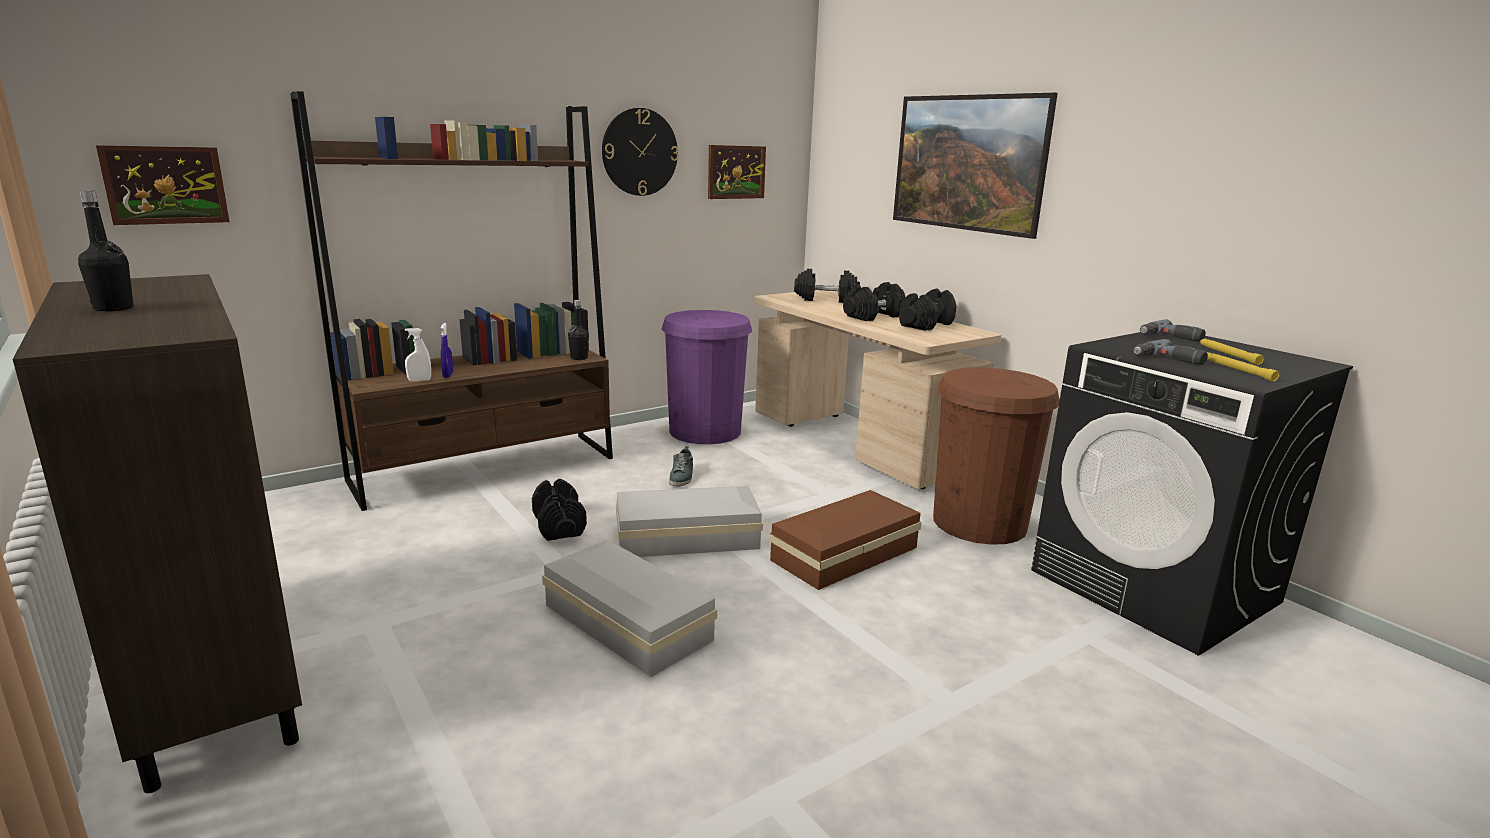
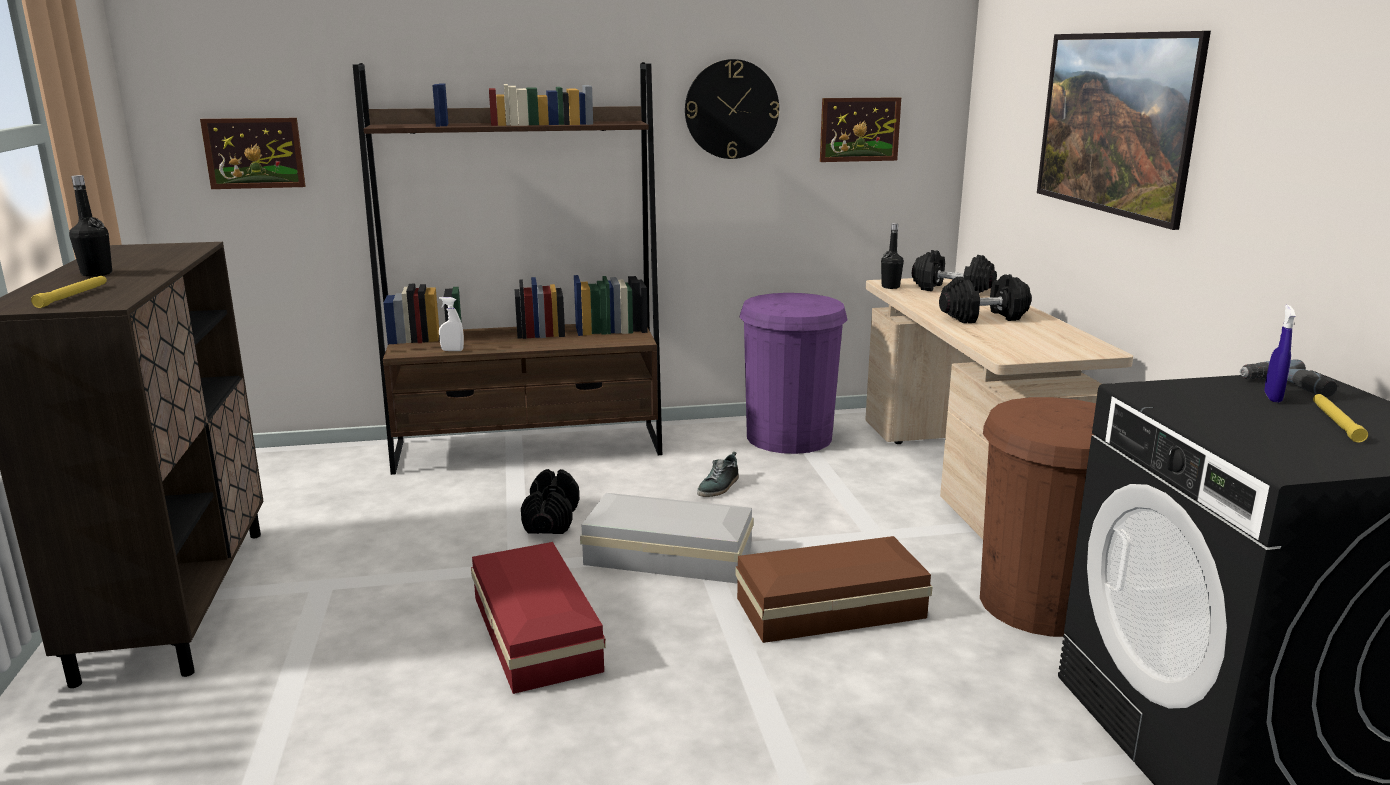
camera: 25 degrees right, 0 degrees up
(448, 375) = (483, 347): blue spray bottle -> blue spray bottle (1272, 397)
(579, 358) = (628, 340): black bottle -> black bottle (890, 287)
(627, 620) = (537, 631): white storage box -> red storage box
(926, 325) = (1041, 334): black dumbbell -> none
(1168, 360) = (1215, 420): power drill -> none
(1236, 370) = (1302, 446): yellow flashlight -> yellow flashlight (74, 296)

